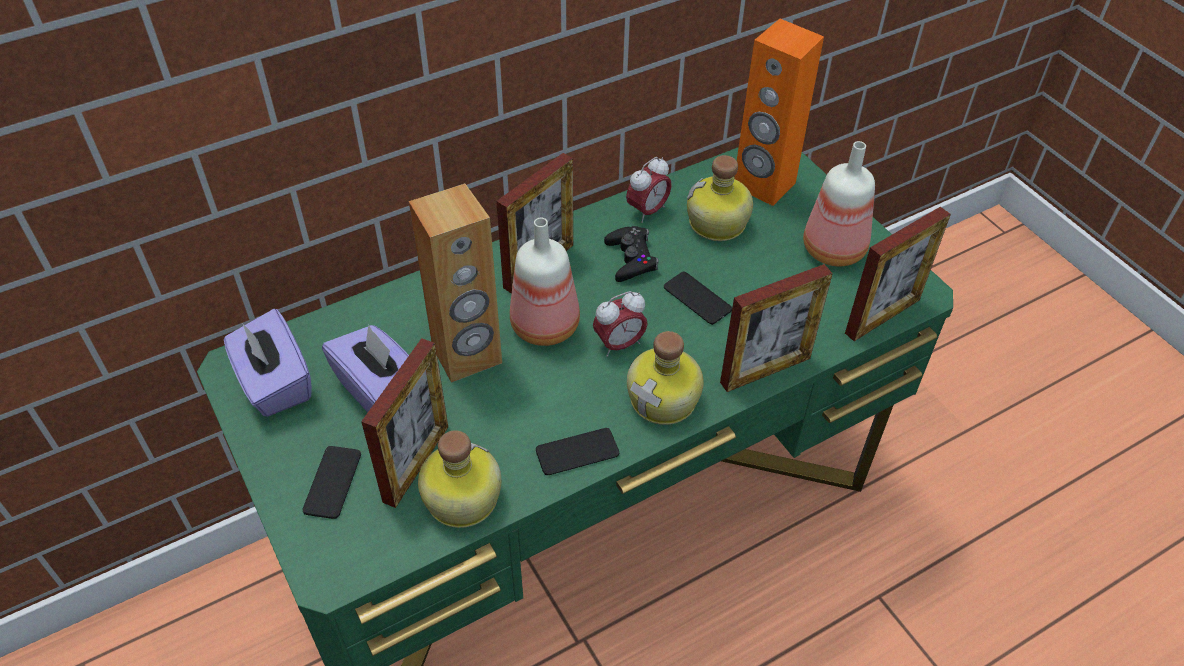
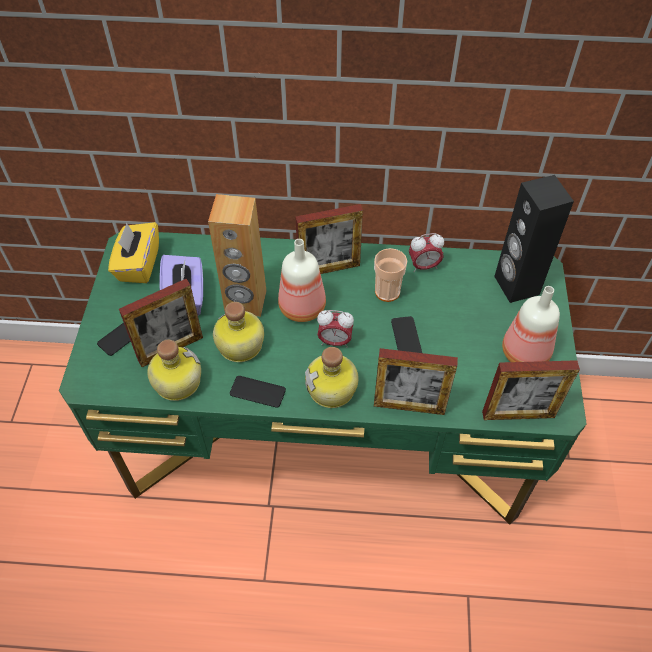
camera: 35 degrees right, 5 degrees up
(274, 383) = (138, 265): purple tissue box -> yellow tissue box
(631, 259) = (387, 292): black game controller -> cup
(717, 224) = (461, 297): bottle -> bottle (239, 346)
(763, 185) = (516, 285): orange speaker -> black speaker

